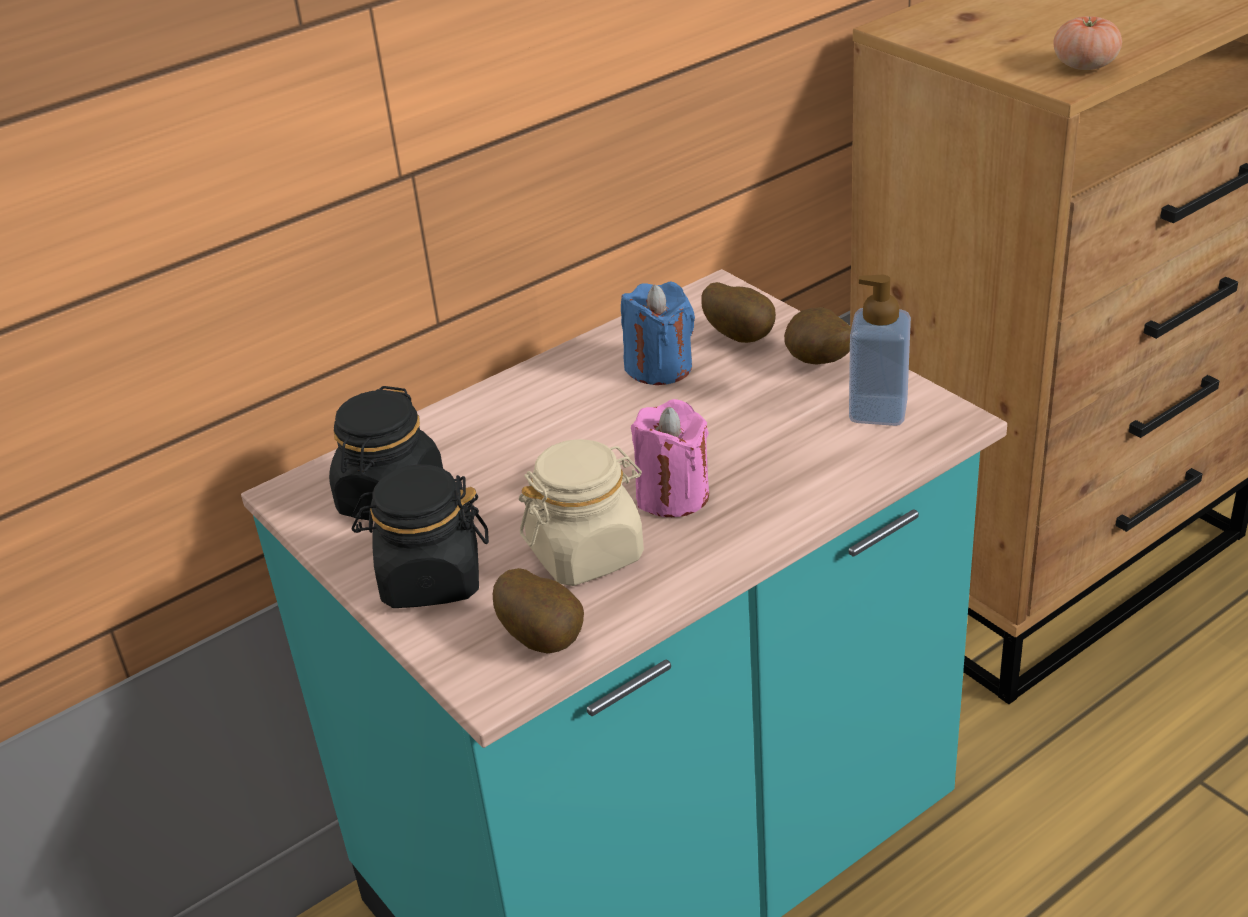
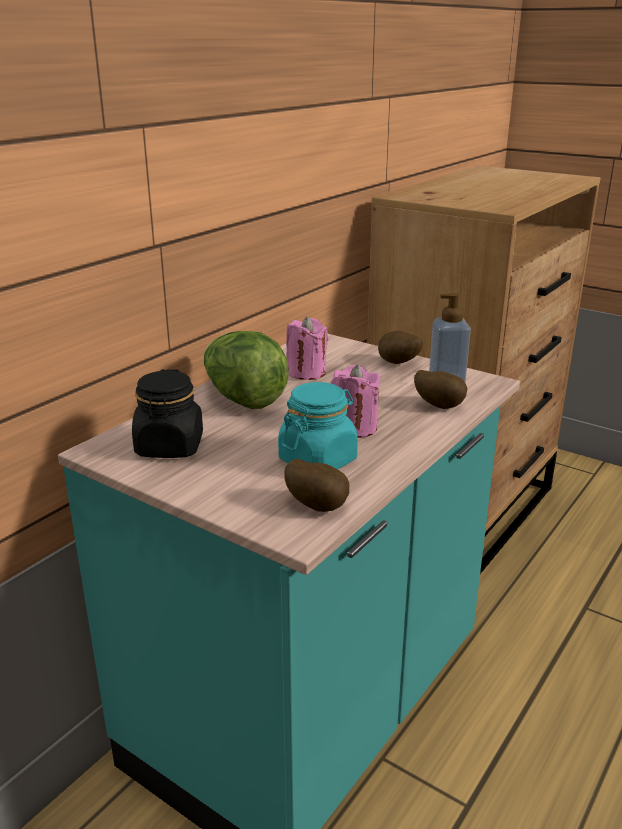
camera: 20 degrees left, 10 degrees down
(430, 579) = (221, 484): black jar -> none
(536, 416) = (243, 399): none -> lettuce
(586, 553) = (318, 460): beige jar -> turquoise jar
(659, 367) = (306, 372): blue candle -> pink candle
(741, 336) = (345, 356): potato -> potato (439, 406)
(1085, 65) = (507, 204): tomato -> none

